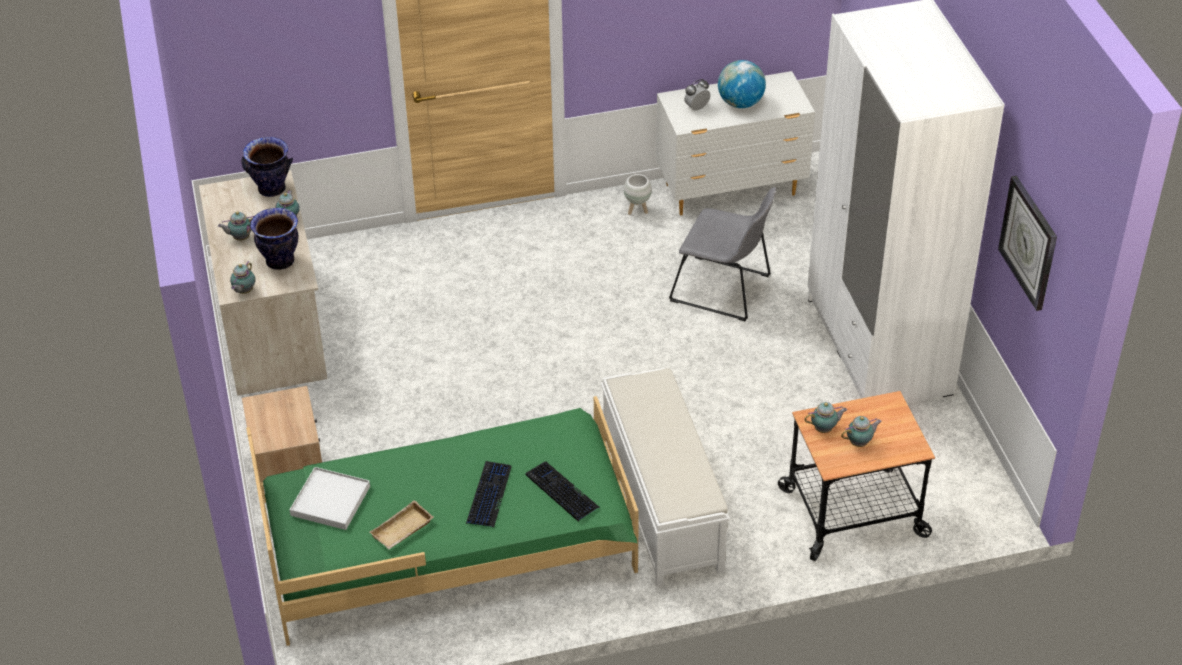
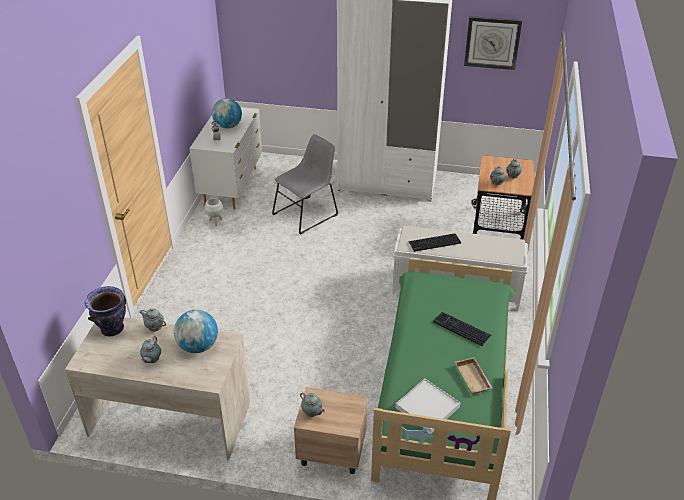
camera: 65 degrees left, 5 degrees down
(244, 291) = (215, 375): teapot -> teapot (312, 414)
(279, 261) = (198, 346): vase -> globe
(561, 492) = (474, 298): keyboard -> keyboard (434, 243)

